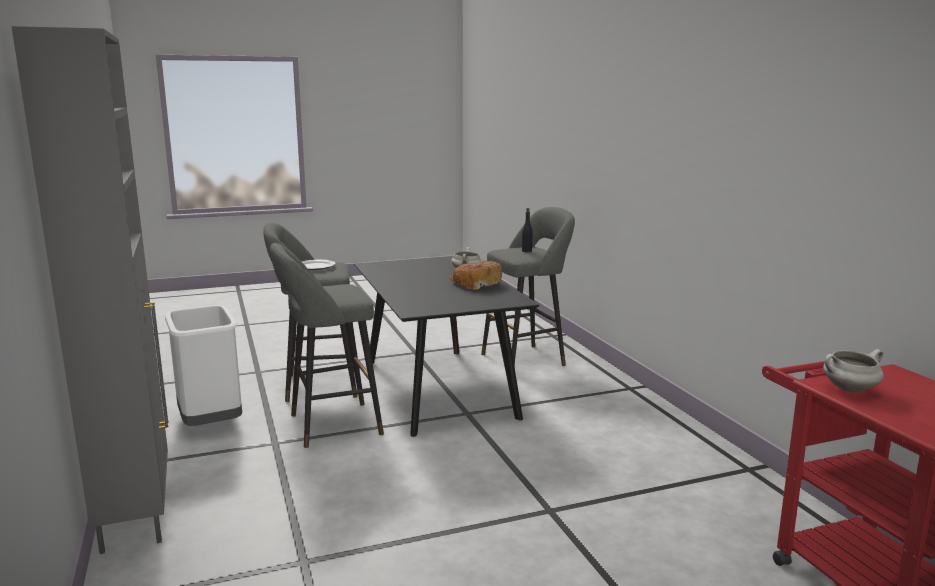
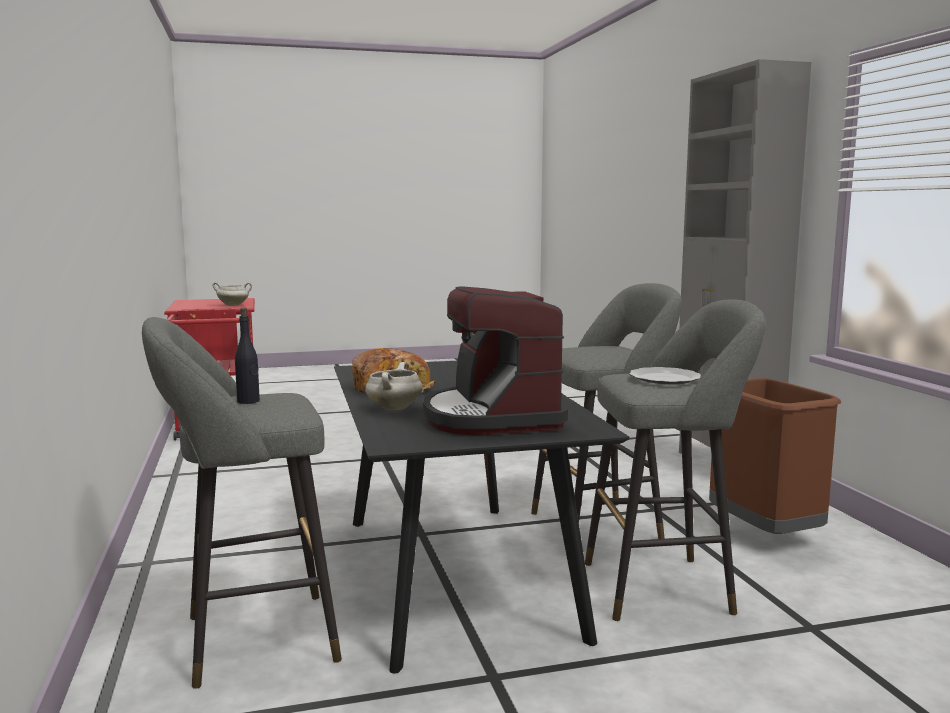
camera: 175 degrees left, 5 degrees down
(211, 423) = (763, 533): white trash can -> brown trash can
(414, 269) = (492, 417): none -> coffee machine

